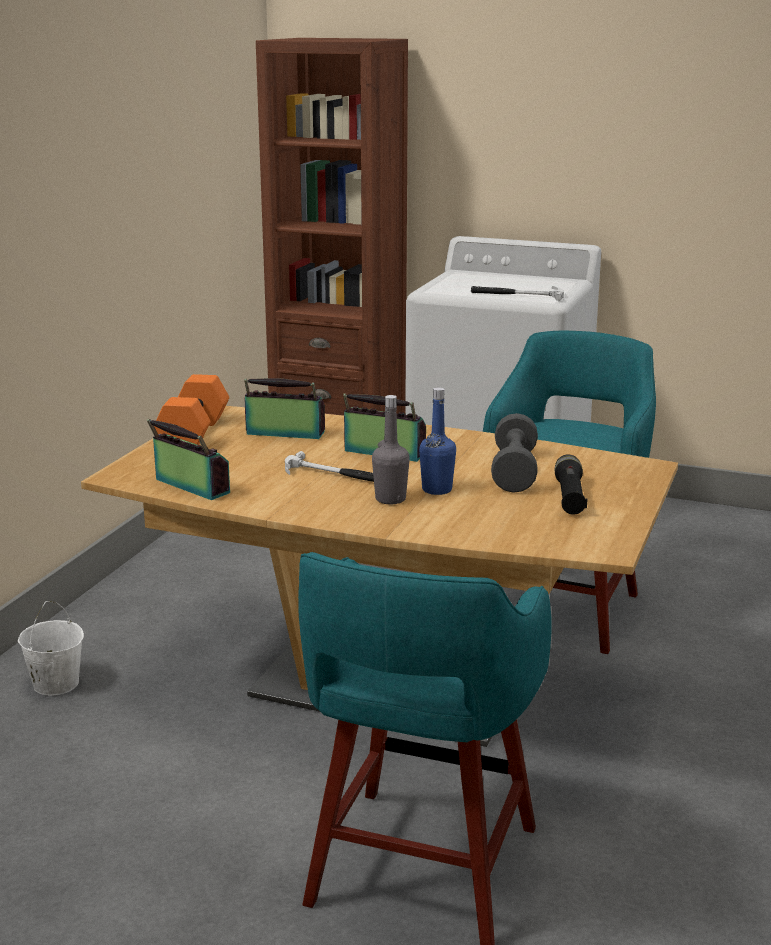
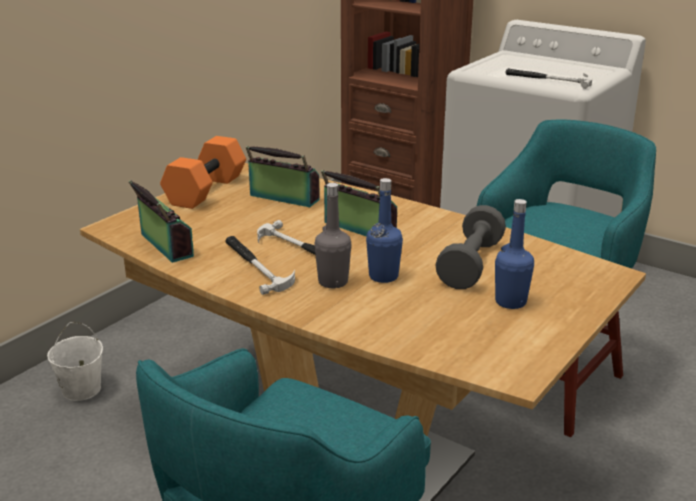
camera: 15 degrees right, 5 degrees up
(302, 494) = (256, 266): none -> hammer
(569, 497) = (510, 302): black flashlight -> blue bottle

